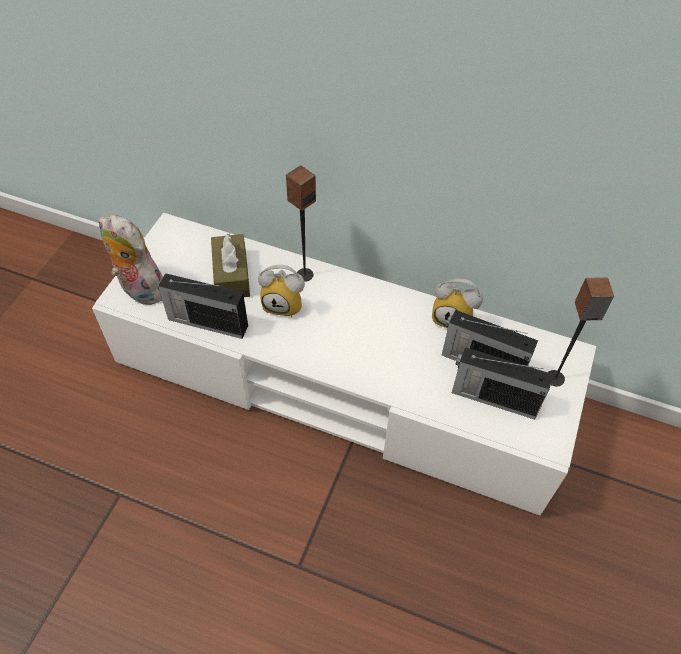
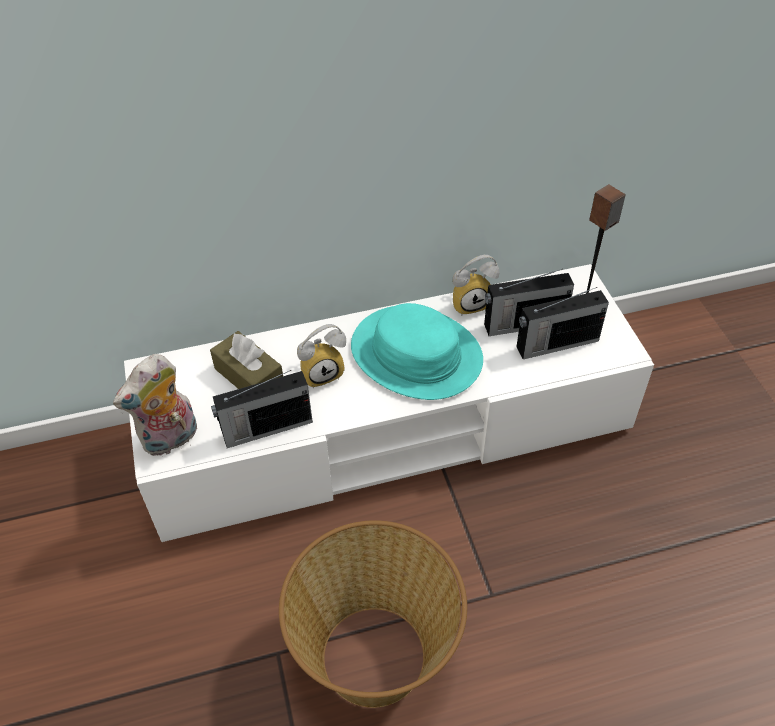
camera: 35 degrees left, 5 degrees down
(139, 290) = (170, 440): plush toy -> plush toy turned 45 degrees counterclockwise
(178, 546) = (376, 655): none -> basket
(304, 274) = (315, 339): speaker -> none
(368, 333) = (416, 354): none -> turquoise hat

